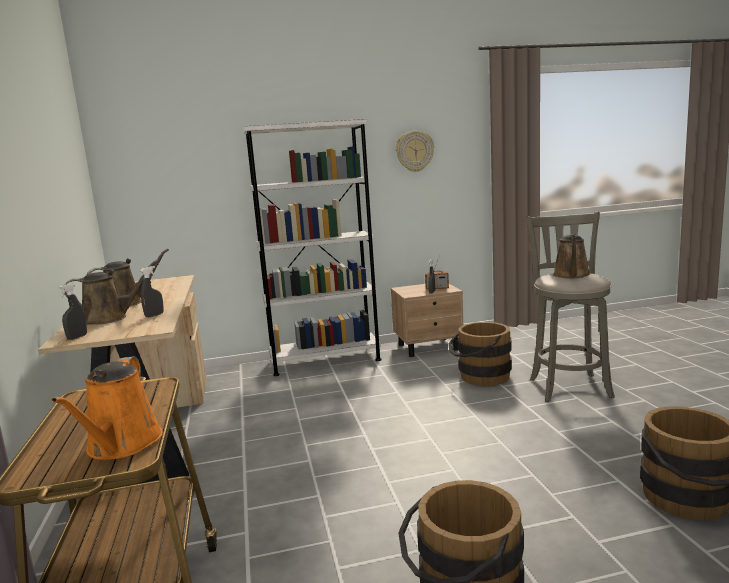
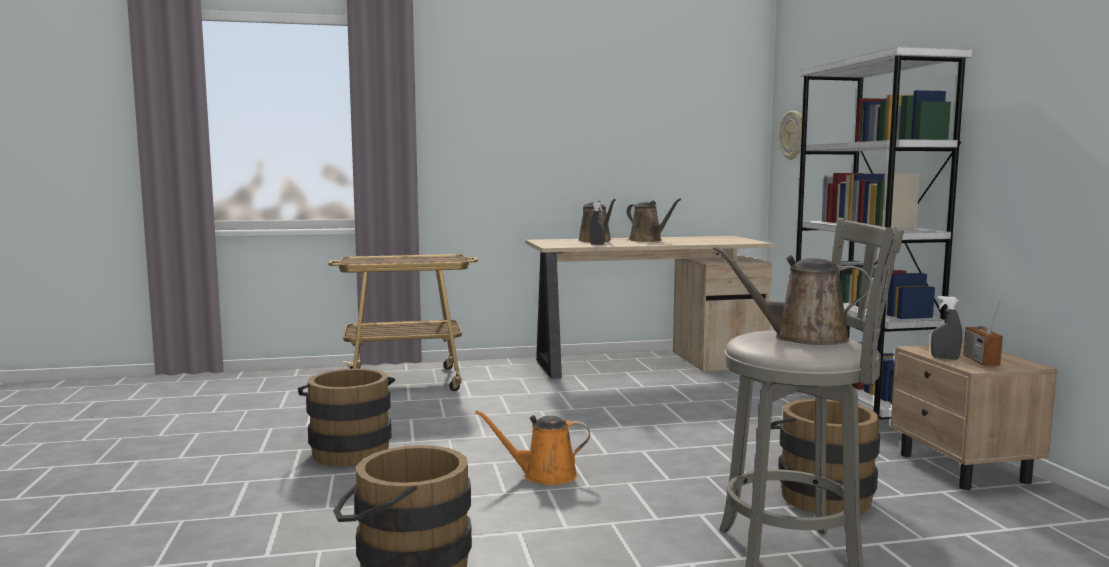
camera: 90 degrees right, 5 degrees down
(77, 337) = (546, 240): grey spray bottle -> none
(121, 445) = (368, 261): orange watering can -> orange watering can (544, 475)
(414, 151) = (1054, 95): wall clock -> wall clock (793, 135)

